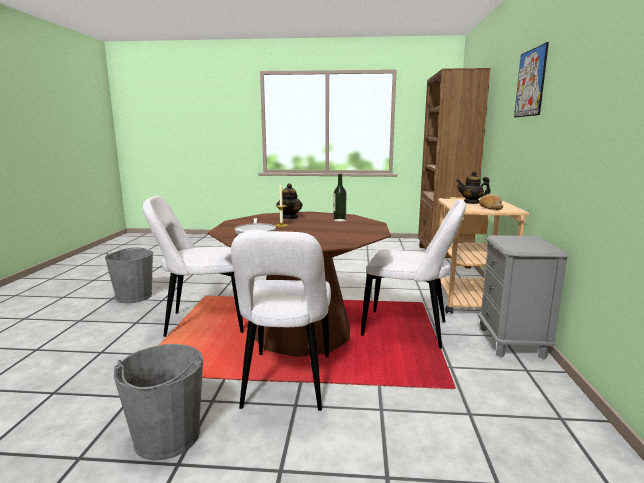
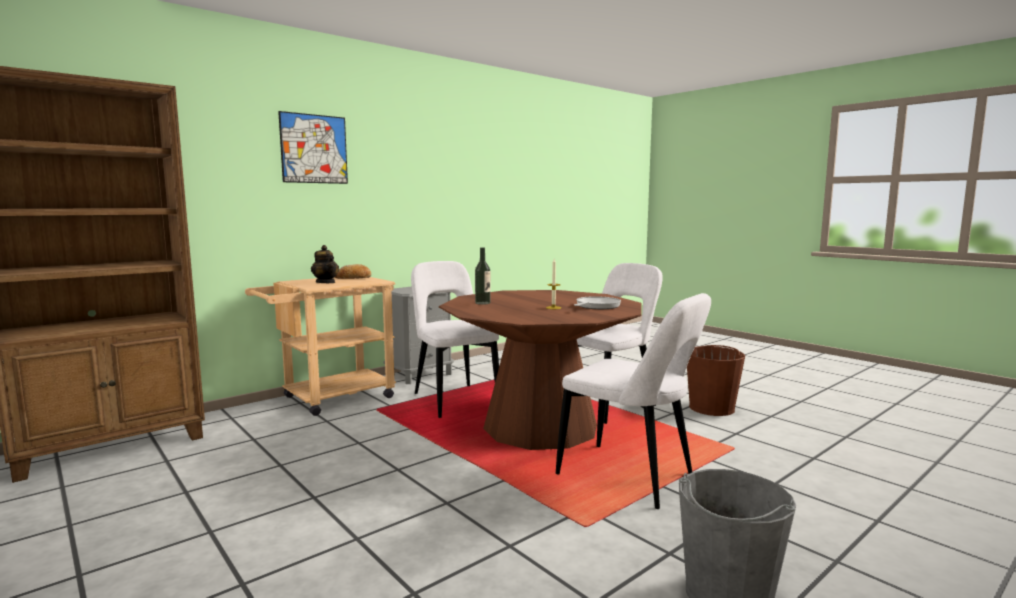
camera: 135 degrees left, 5 degrees down
(167, 437) = (712, 408): grey bucket -> brown bucket
(290, 217) = (515, 313): teapot -> none

